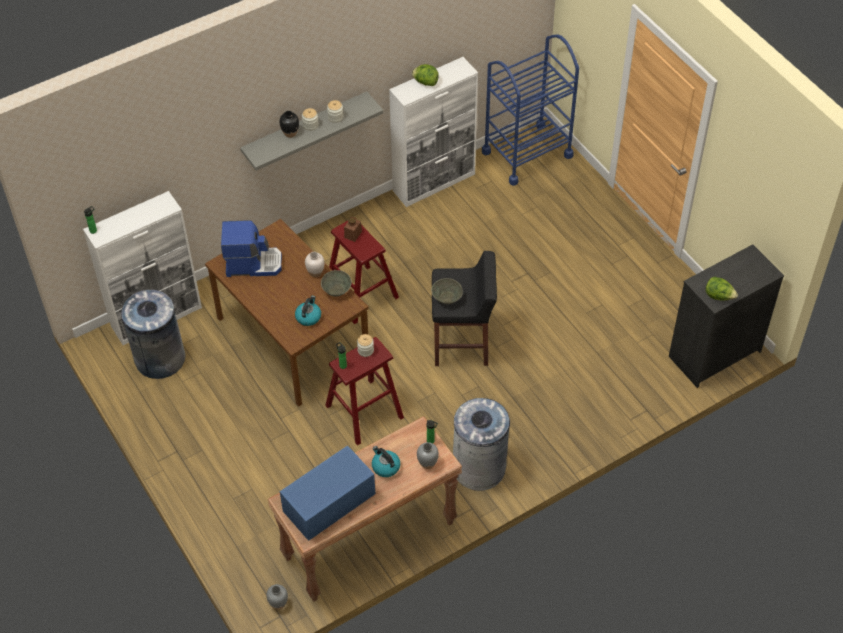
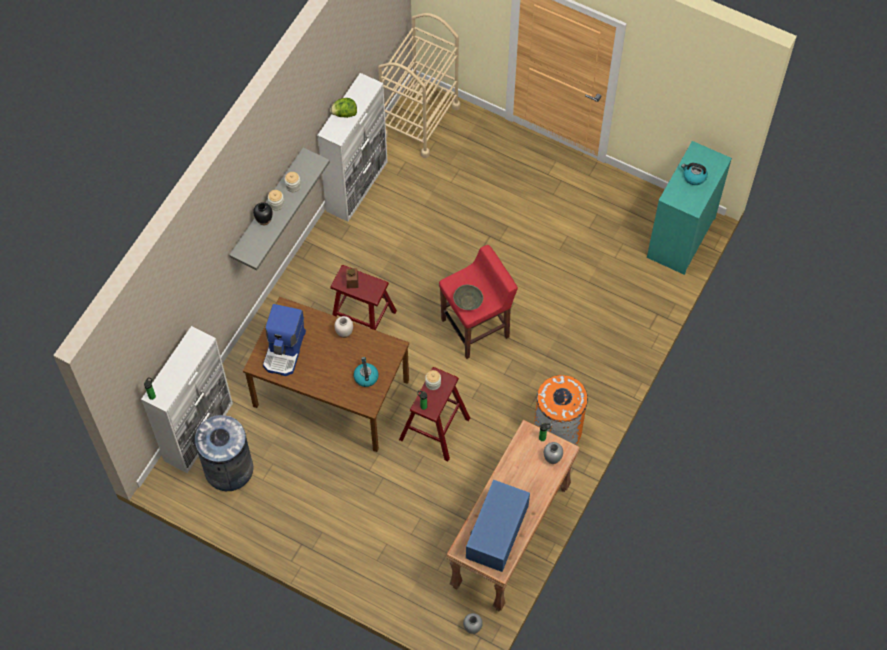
camera: 30 degrees left, 10 degrees up
(253, 263) = (285, 350): coffee machine -> coffee machine turned 135 degrees clockwise
(336, 290) = (372, 340): grey bowl -> none
(385, 466) = (521, 478): kettle -> kettle (694, 177)
(462, 344) = (476, 328): black stool -> red stool
(479, 468) = (557, 430): grey trash can -> orange trash can
(527, 154) = (419, 121): blue cart -> beige cart
(714, 353) = (680, 237): black dresser -> turquoise dresser
(719, 296) = (693, 201): lettuce -> none

